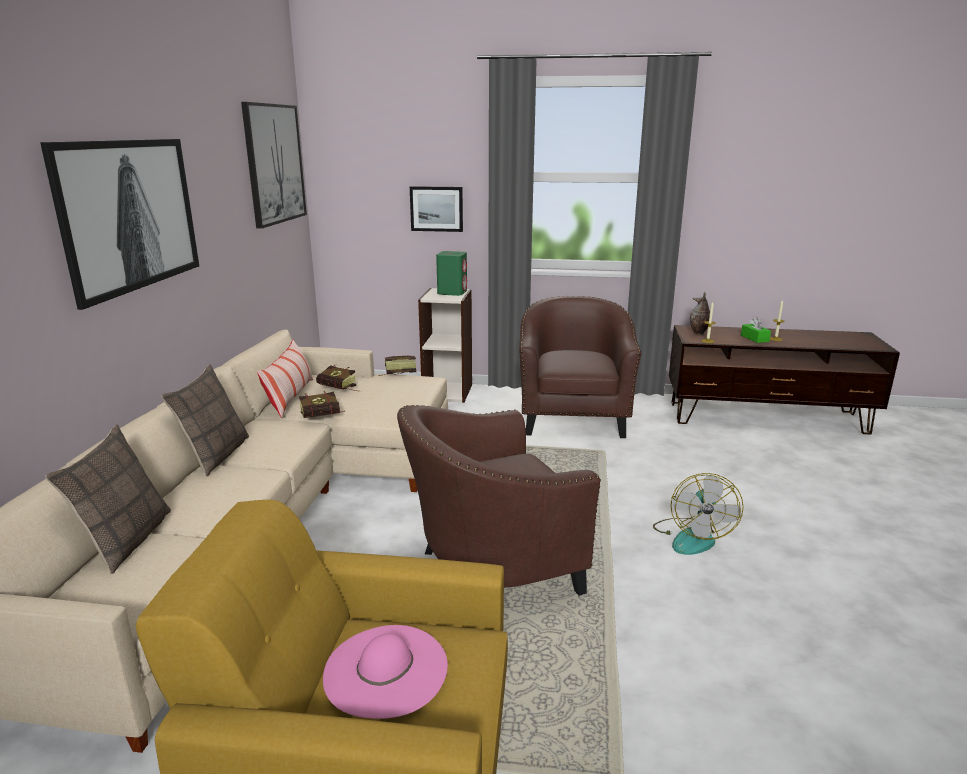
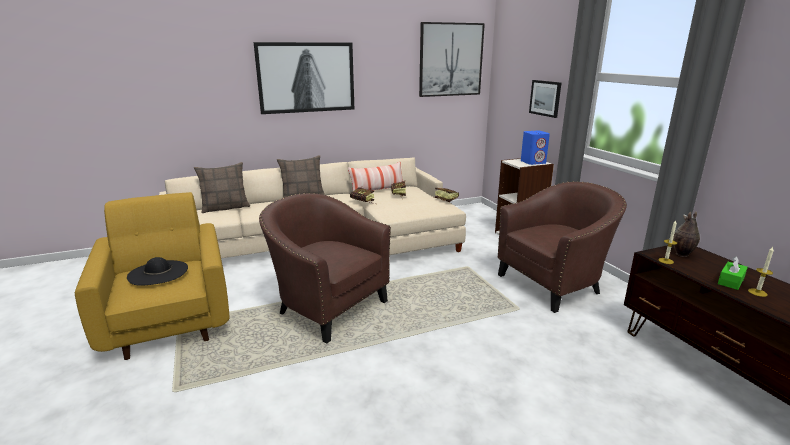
camera: 60 degrees right, 0 degrees up
(386, 670) = (158, 272): pink hat -> black hat
(452, 292) = (533, 162): green speaker -> blue speaker
(692, 536) = (434, 374): fan -> none

